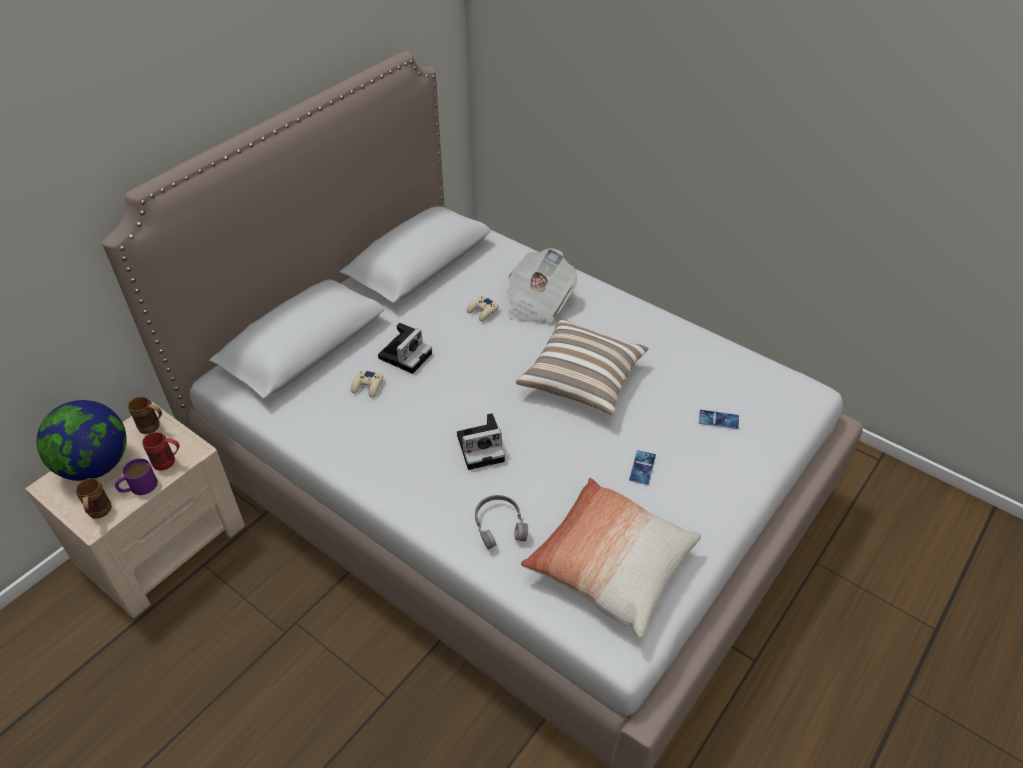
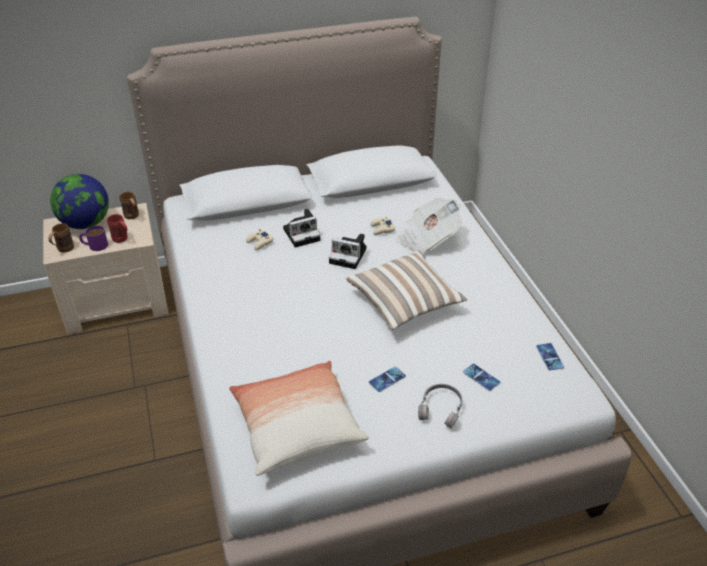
camera: 35 degrees right, 5 degrees down
(482, 447) = (291, 312): camera -> camera (349, 256)
(500, 525) = (253, 363): grey headphones -> grey headphones (441, 409)
(752, 369) = (549, 357): none -> phone

